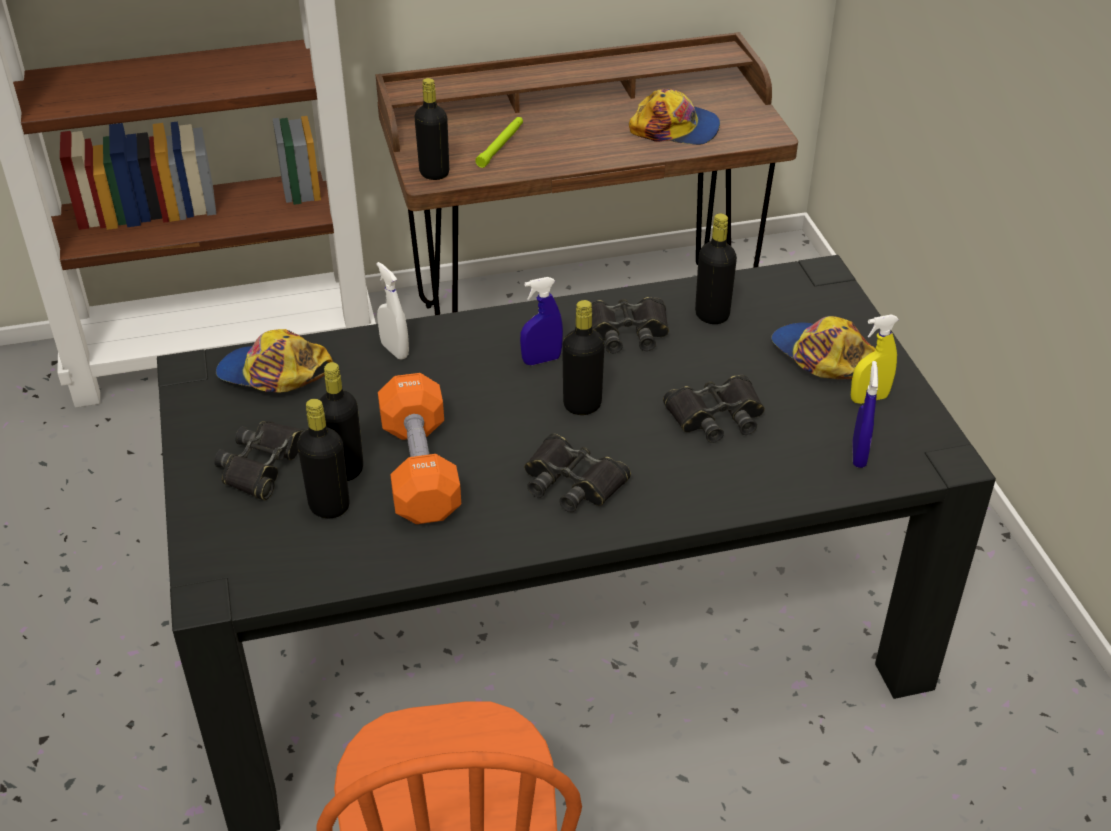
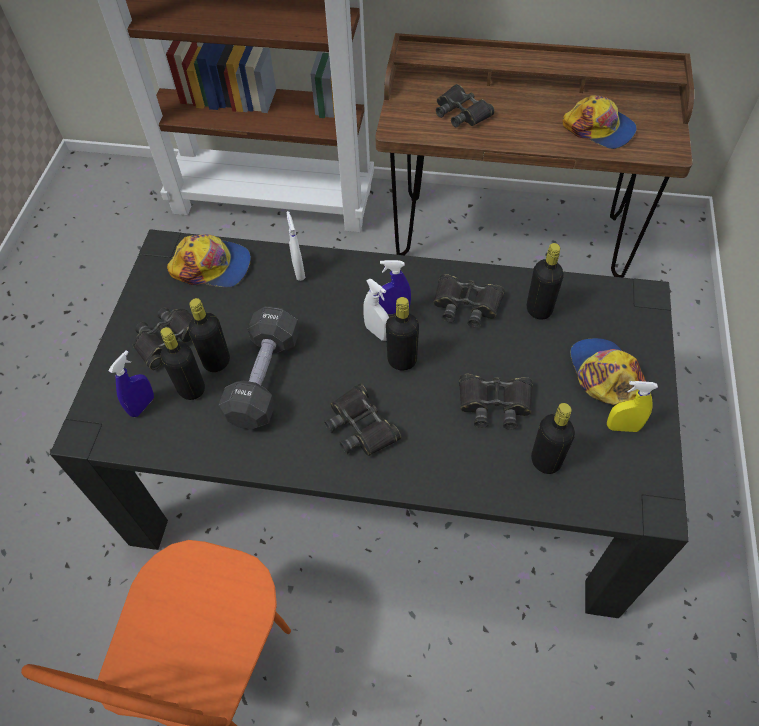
camera: 25 degrees right, 15 degrees up
(273, 374) = (212, 266): cap -> cap turned 150 degrees clockwise
(420, 469) = (264, 378): orange dumbbell -> black dumbbell
(434, 173) = (402, 125): black bottle -> black bottle (545, 461)
(501, 145) = (461, 112): green flashlight -> black binoculars
(534, 386) = (377, 332): none -> white spray bottle
(858, 455) = (586, 478): blue spray bottle -> blue spray bottle (142, 406)

